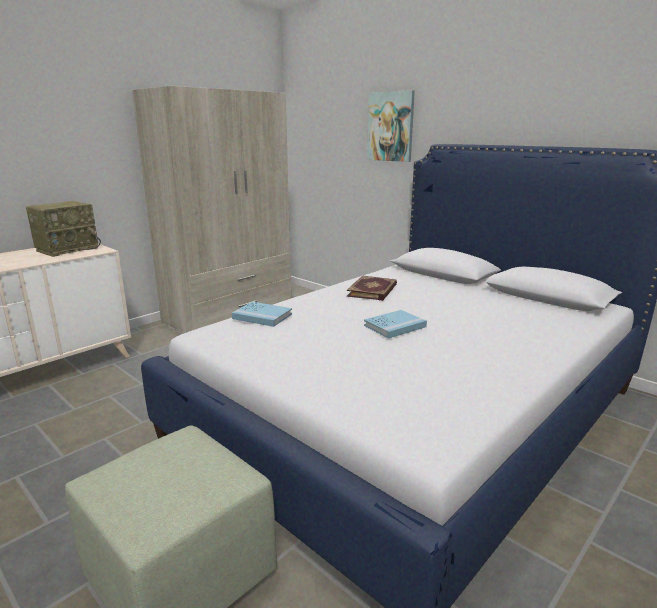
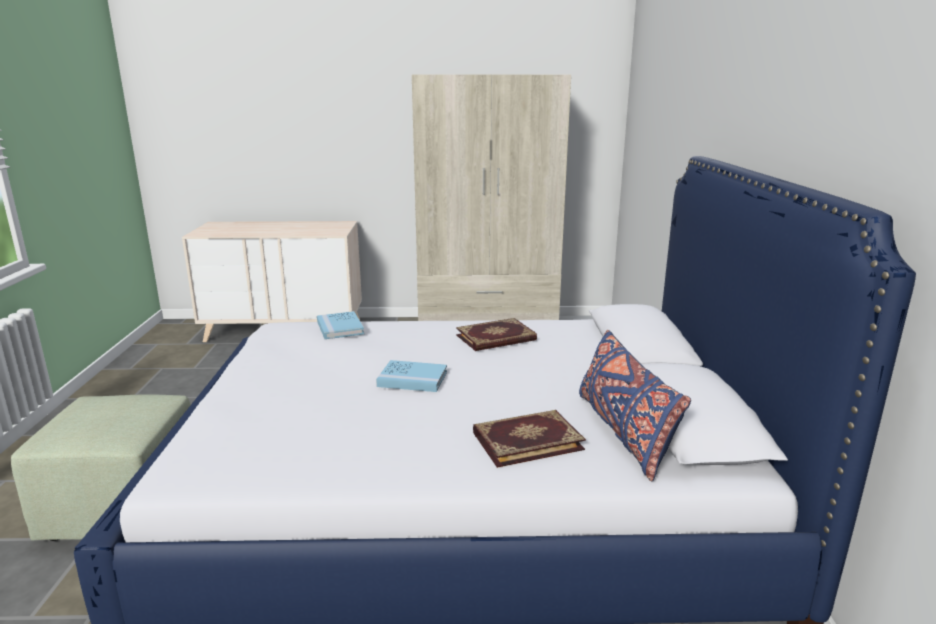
camera: 45 degrees right, 0 degrees up
(68, 249) = (322, 227): radio -> none
(391, 127) = (684, 123): picture -> none
(523, 329) = (526, 440): none -> book
(540, 309) = (623, 431): none -> blue pillow

